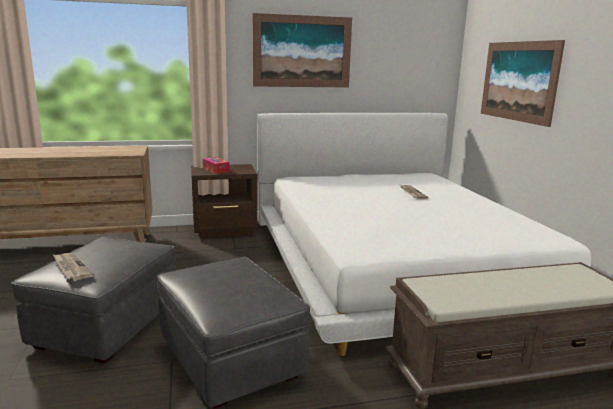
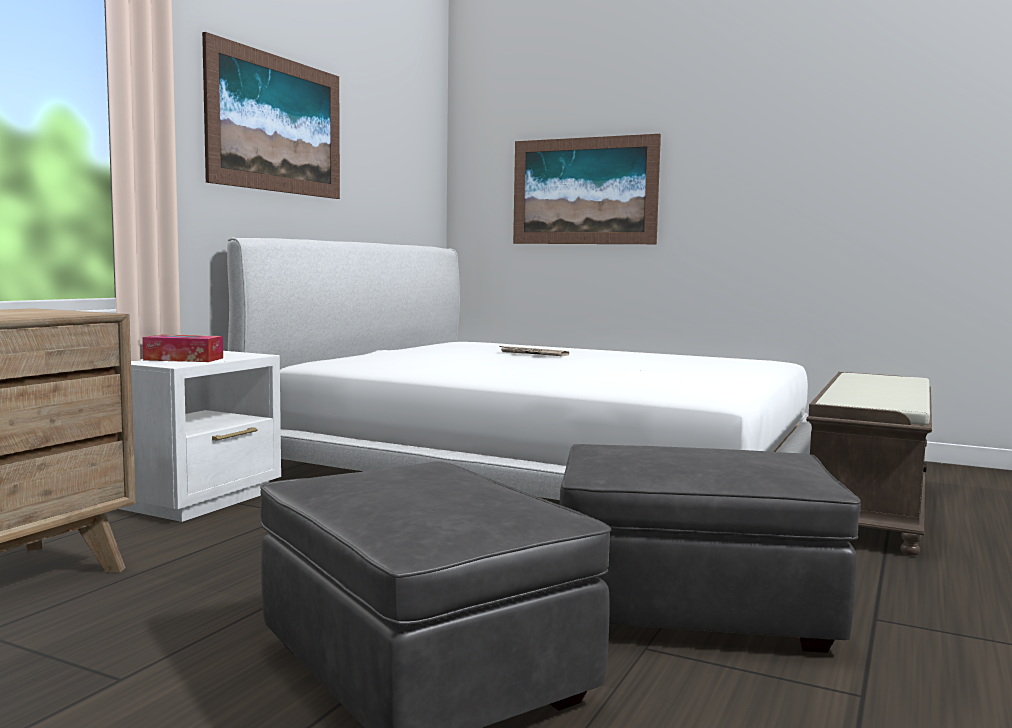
camera: 50 degrees left, 10 degrees down
(71, 268) = (445, 512): newspaper -> none
(225, 230) = (199, 500): brown nightstand -> white nightstand

